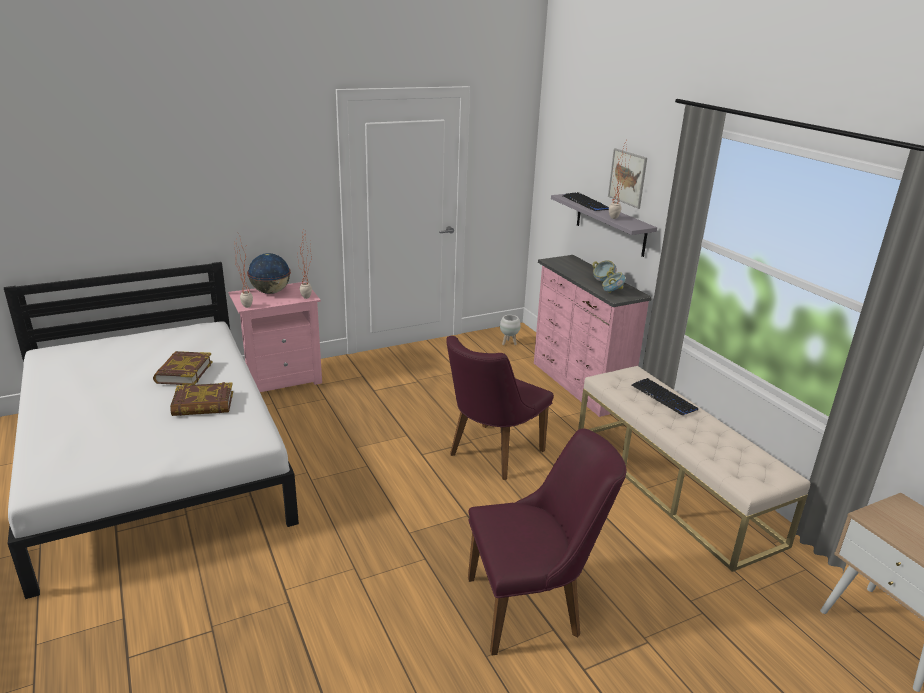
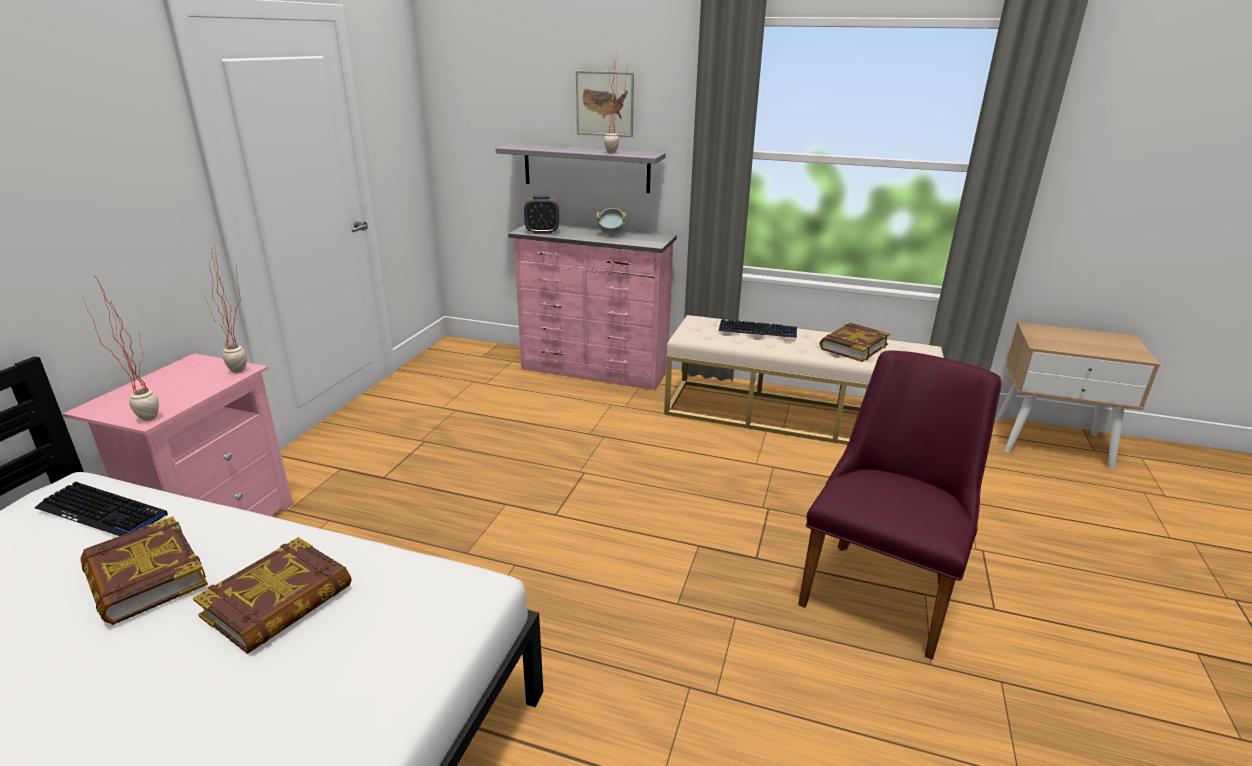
camera: 45 degrees left, 0 degrees up
(271, 292) = (157, 385): globe -> none
(490, 455) = (623, 475): purple chair -> none
(509, 343) = (465, 360): white planter -> none
(560, 265) = (542, 232): none -> alarm clock
(585, 203) = (549, 148): keyboard -> keyboard (102, 511)
(612, 292) = (640, 240): bowl -> none
(717, 442) = (853, 346): none -> book

